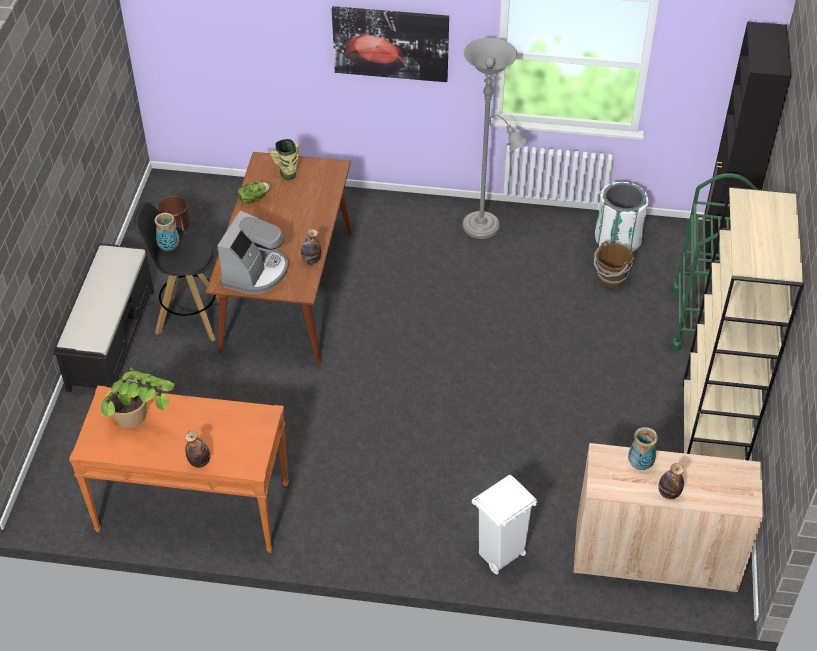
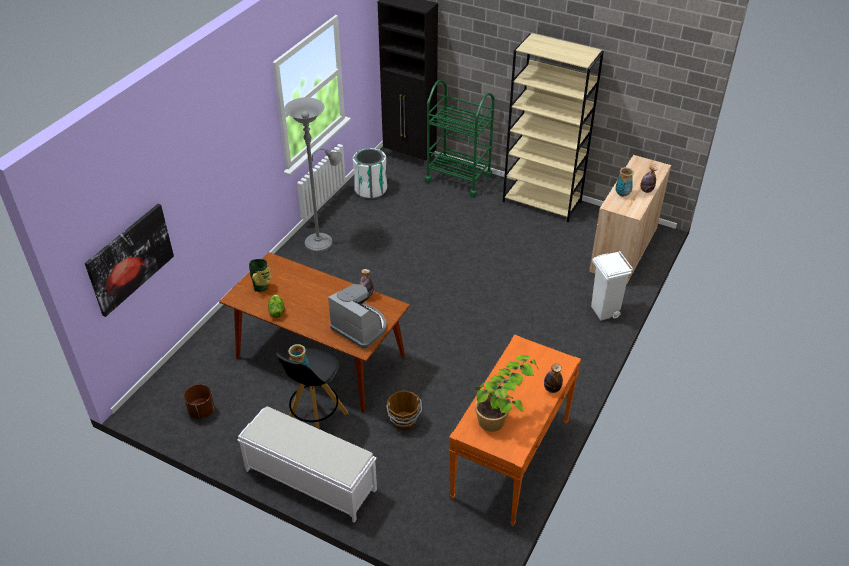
camera: 70 degrees left, 5 degrees down
(112, 339) = (309, 479): black bench -> white bench
(390, 43) = (231, 158): picture -> picture (130, 258)
(610, 278) = (402, 202): brown bucket -> brown bucket (404, 421)

